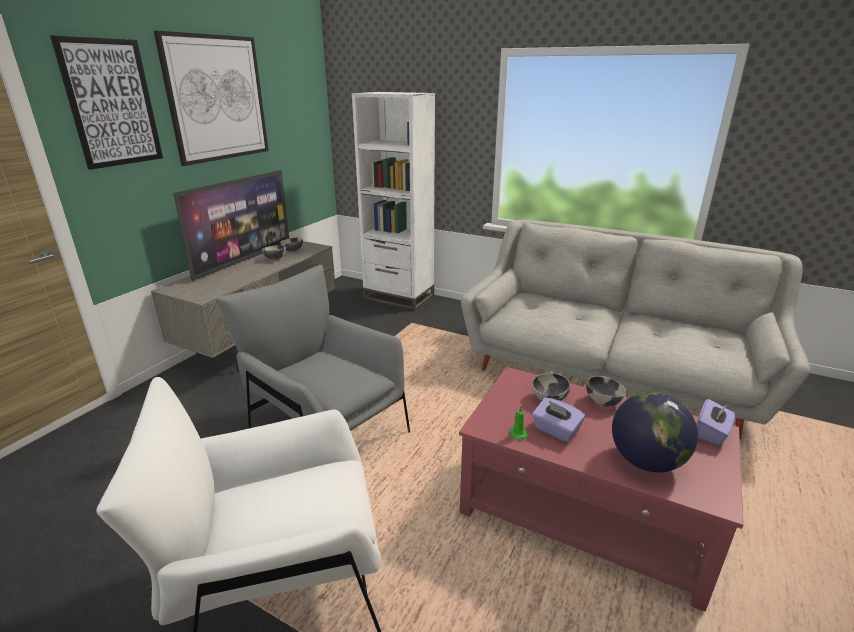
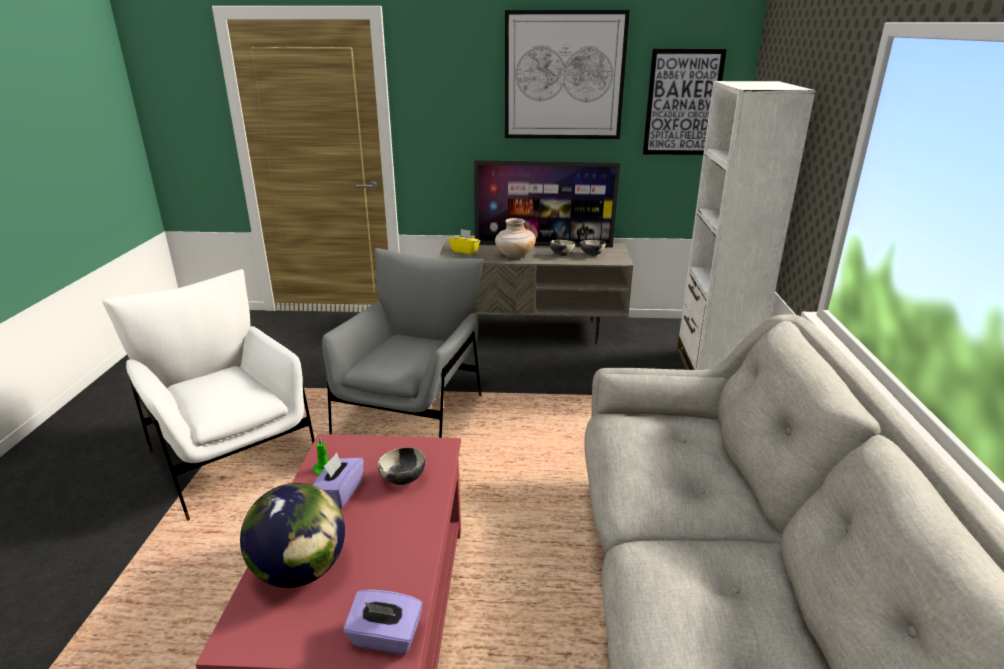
camera: 65 degrees right, 0 degrees up
(111, 103) = (449, 75): picture -> picture (682, 103)
(198, 288) = (465, 251): none -> yellow tissue box
(247, 273) = (514, 256): none -> beige vase
(602, 402) = (418, 523): bowl -> none

